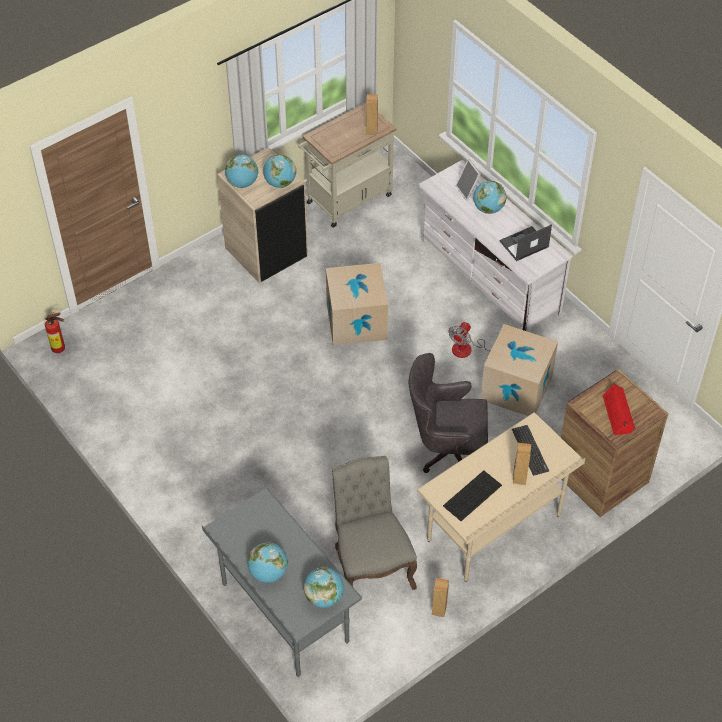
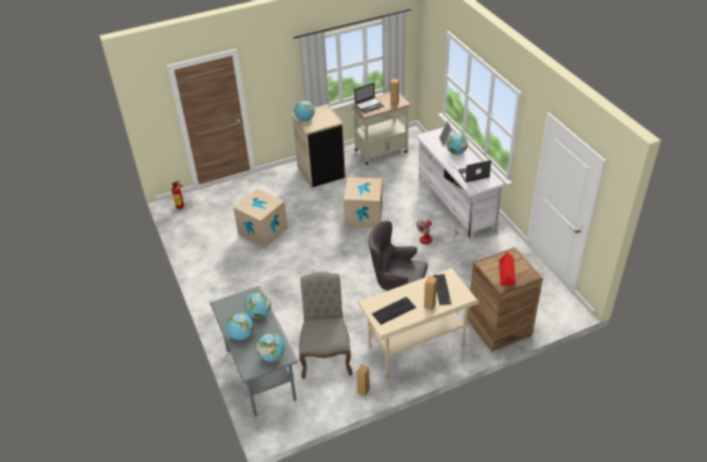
camera: 15 degrees right, 10 degrees down
(280, 183) = (327, 122): globe -> globe (259, 314)
(332, 138) = (369, 105): none -> laptop
(516, 388) = (455, 266): cardboard box -> cardboard box (263, 231)

